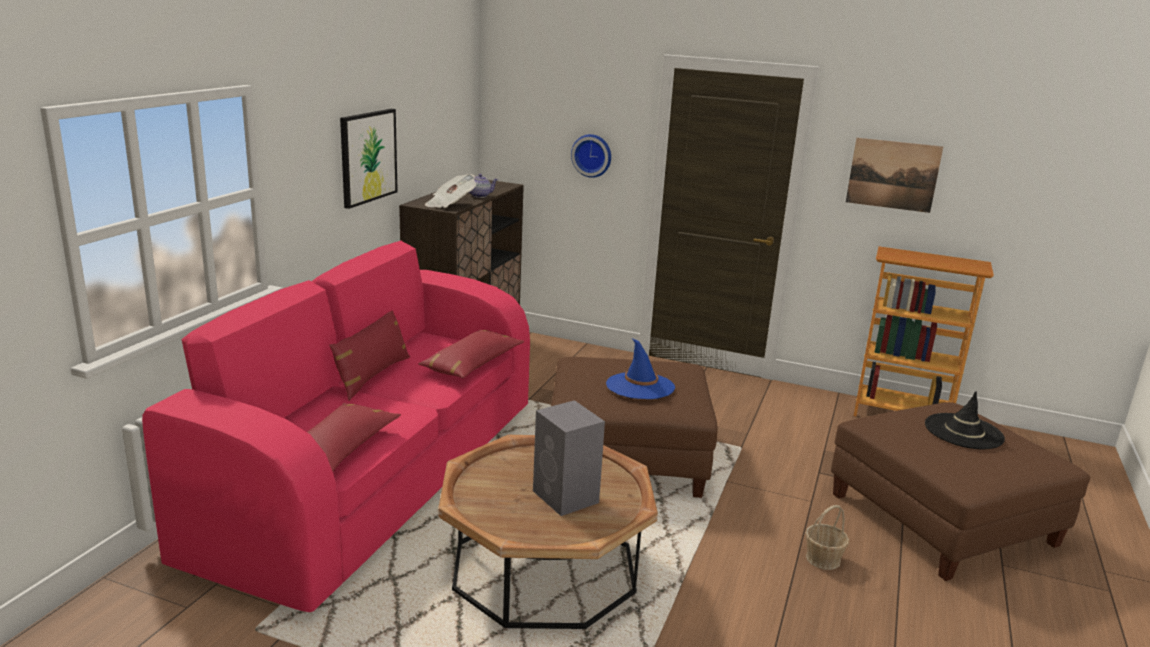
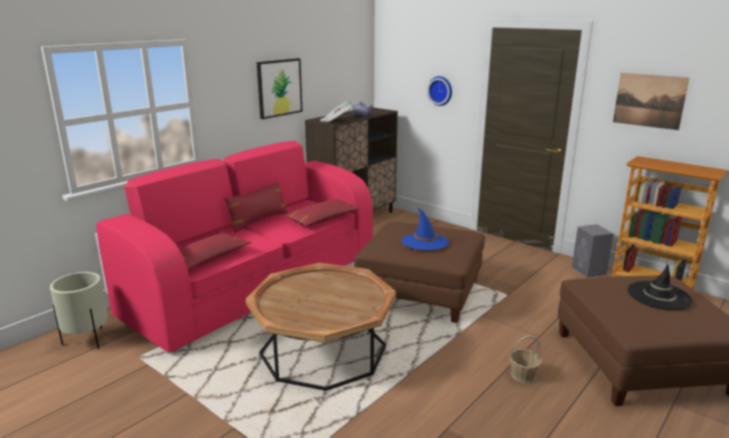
camera: 20 degrees right, 0 degrees up
(139, 616) = (87, 340): none -> beige planter
(566, 497) = (330, 303): grey speaker -> grey speaker (589, 271)

